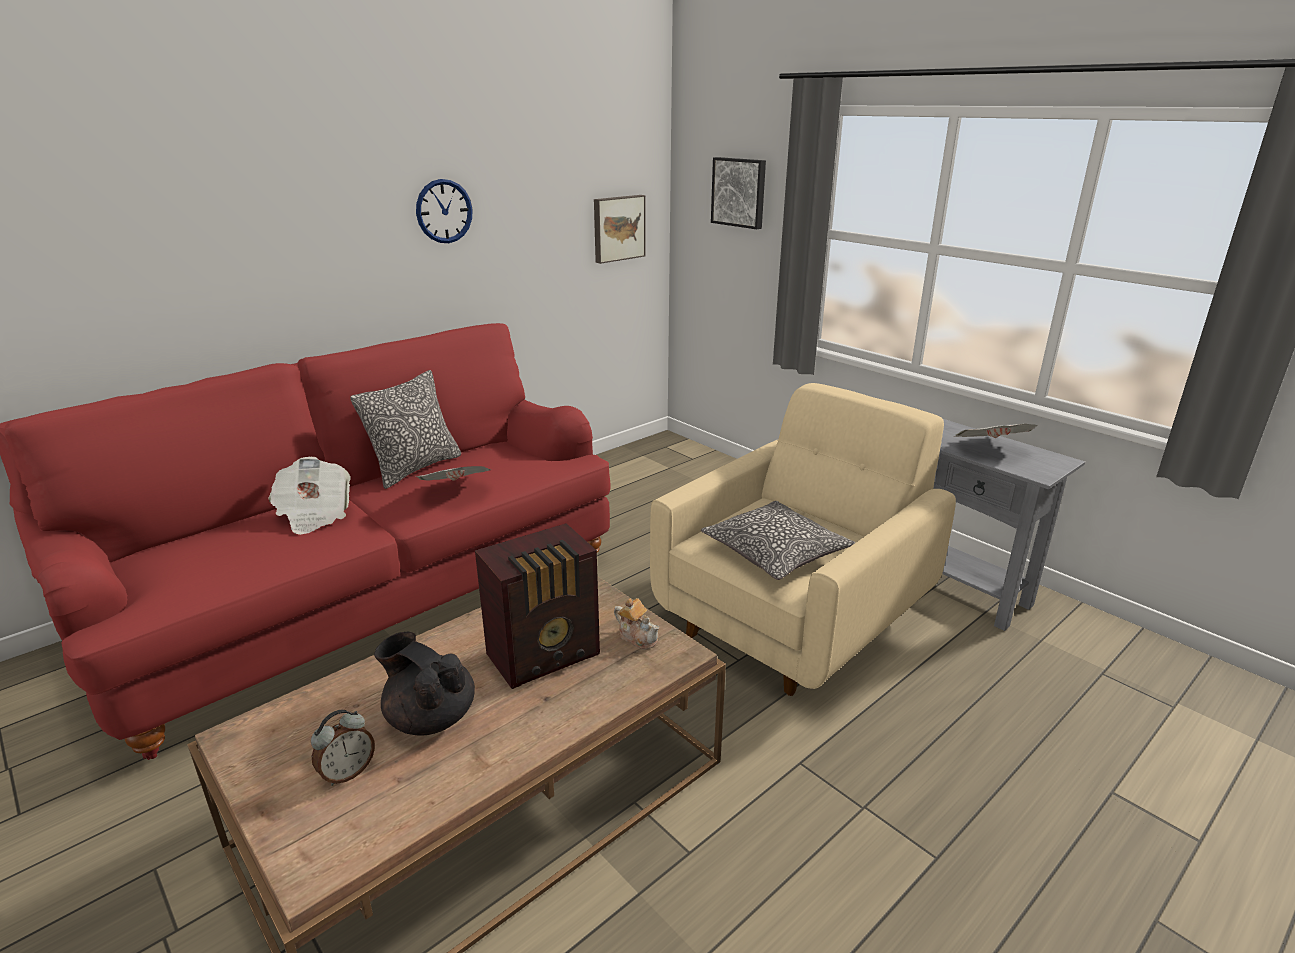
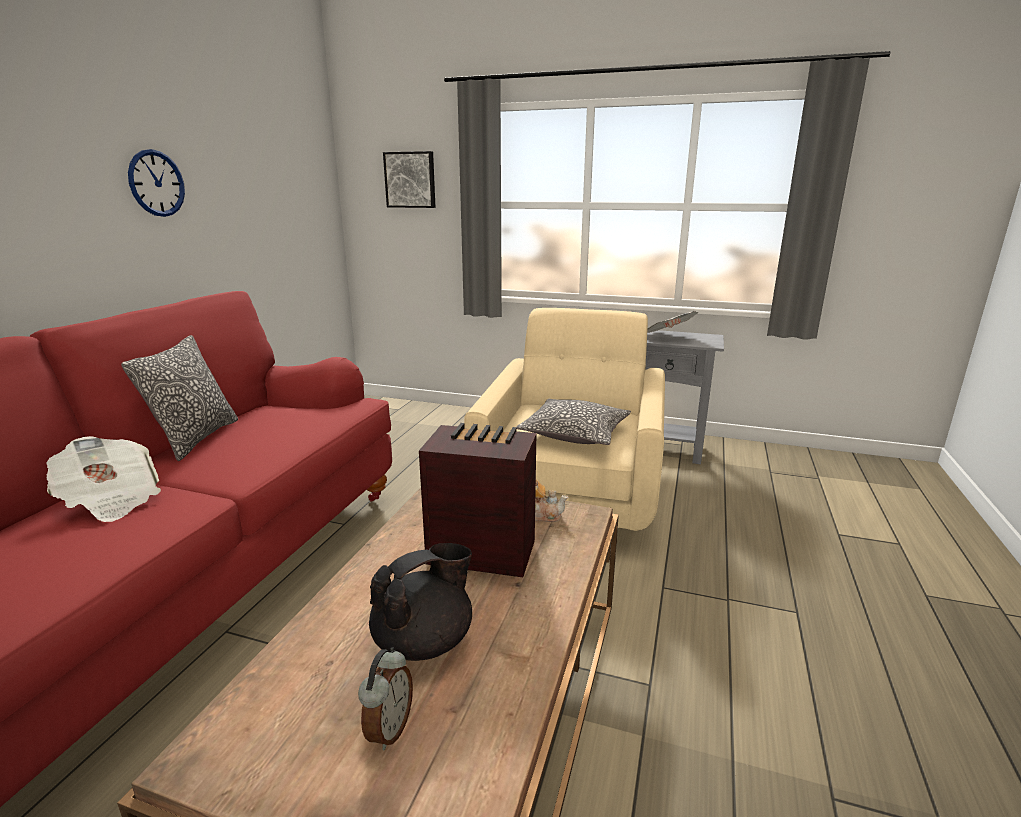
camera: 30 degrees left, 5 degrees down
(430, 717) = (425, 641): black teapot -> black teapot turned 135 degrees clockwise
(455, 492) = (266, 446): newspaper -> none
(546, 655) = (480, 552): radio -> radio turned 105 degrees counterclockwise
(618, 228) = (306, 214): picture -> none

